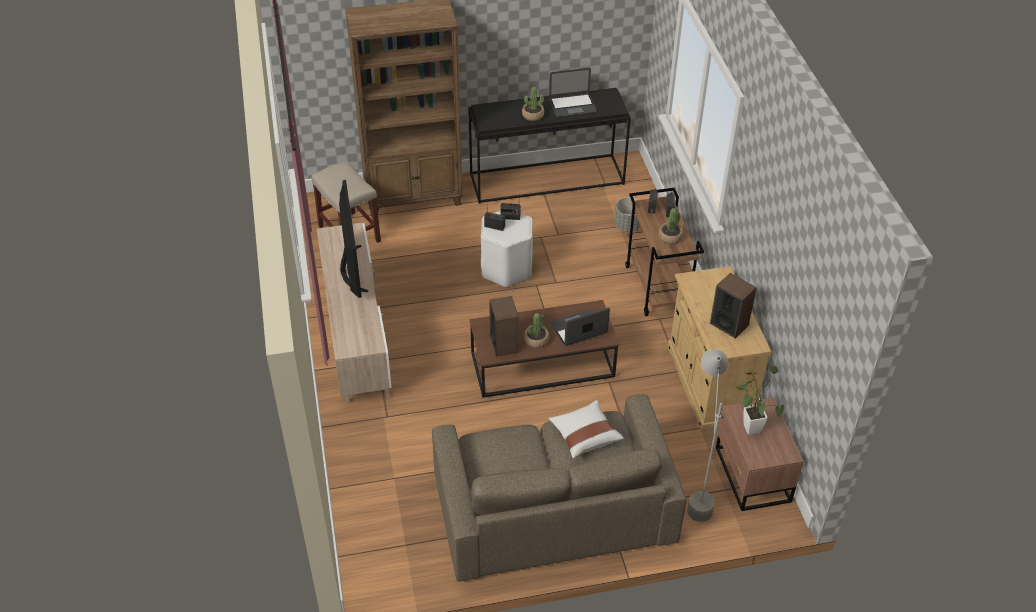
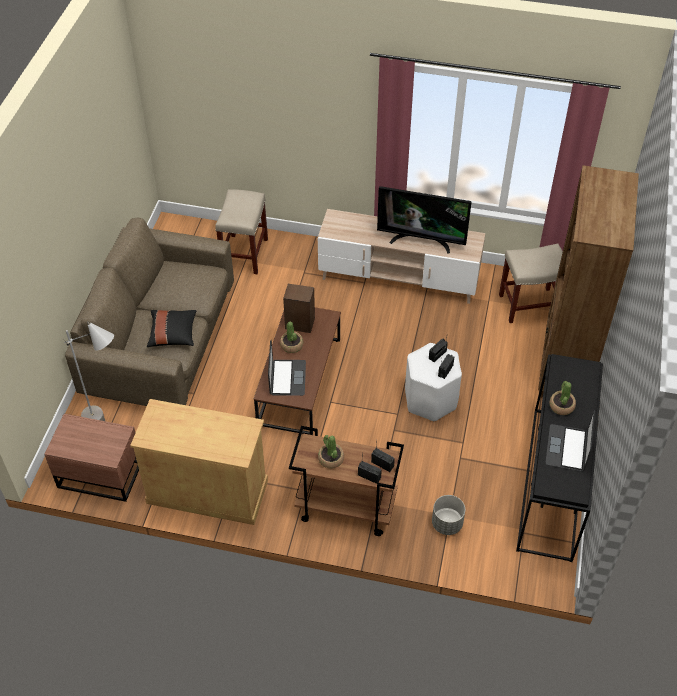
camera: 115 degrees right, 5 degrees up
(382, 484) = (244, 253): none -> beige stool
(585, 436) = (173, 334): white pillow -> black pillow
(729, 324) = (179, 429): speaker -> none
(750, 426) = (101, 435): potted plant -> none

